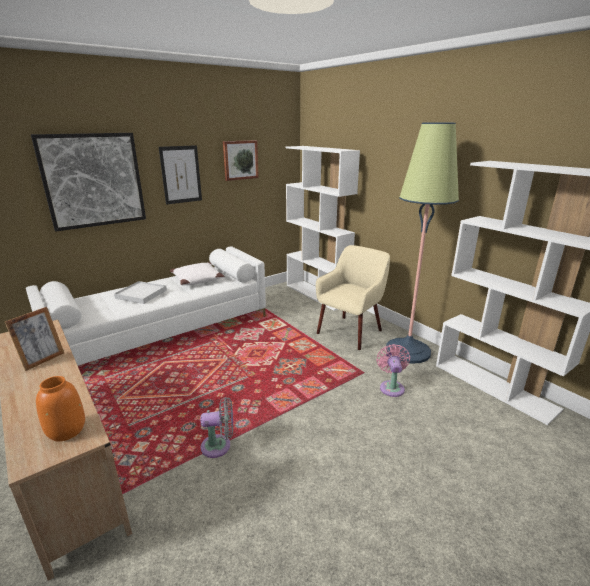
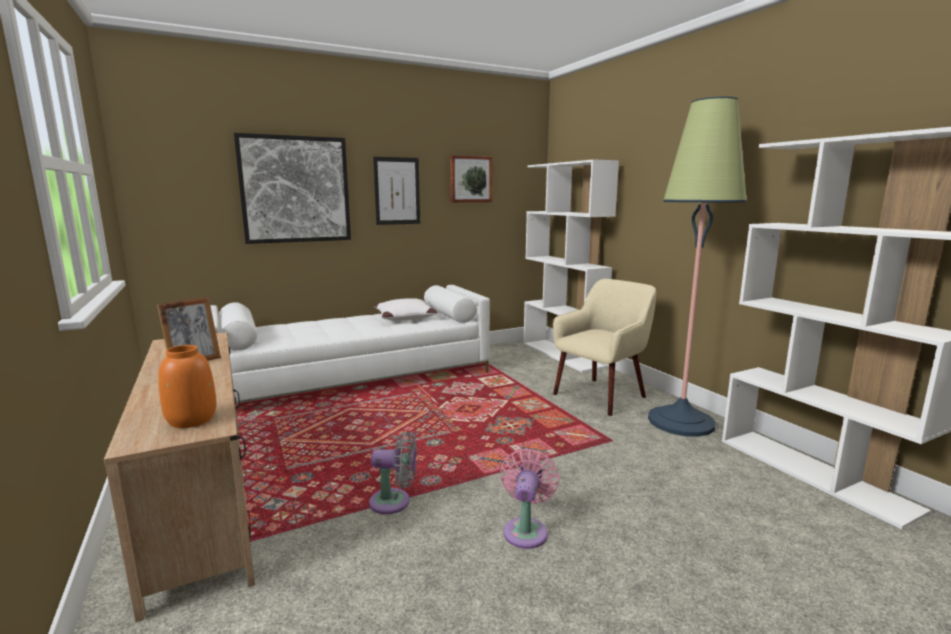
camera: 10 degrees right, 10 degrees down
(141, 294) = (334, 326): white tray -> none
(391, 387) = (650, 460): pink fan -> pink fan (526, 530)

